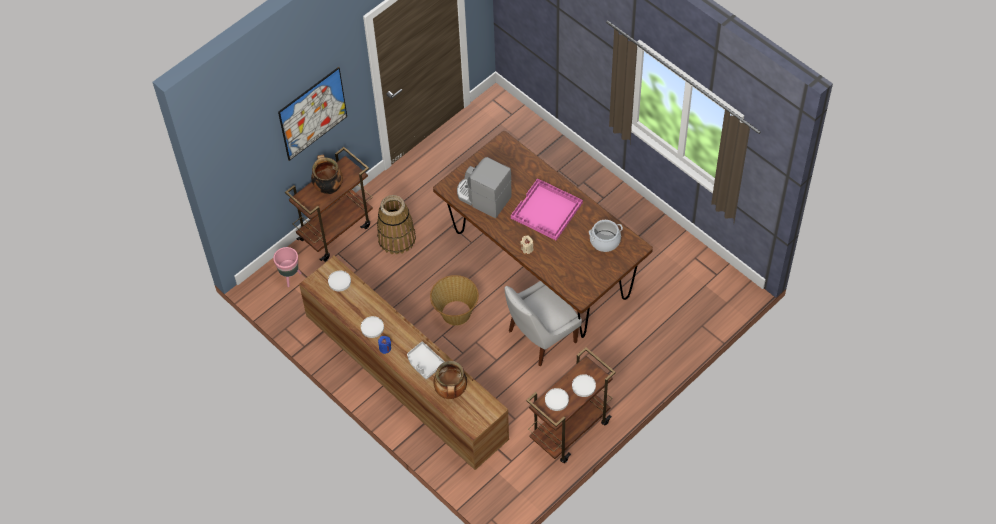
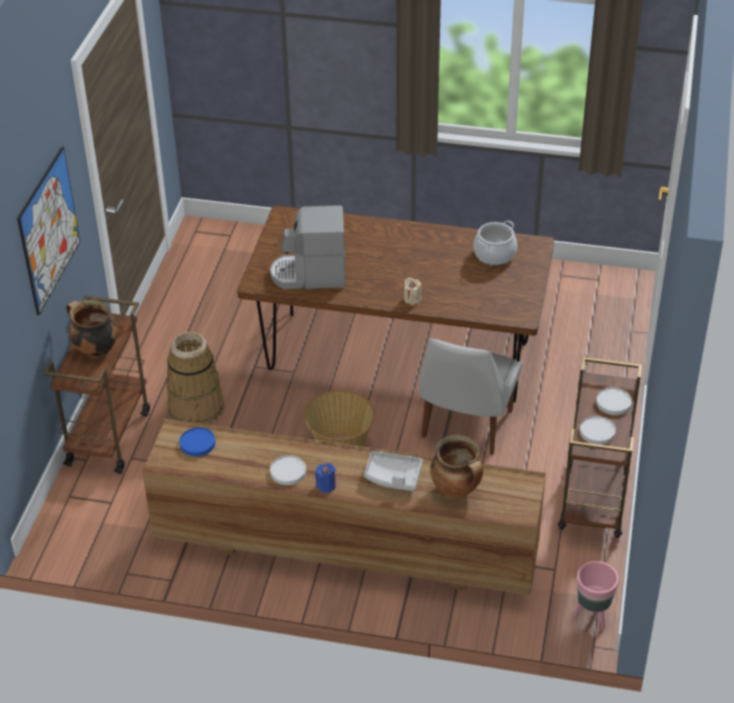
camera: 35 degrees left, 15 degrees down
(290, 277) = (86, 513): pink planter -> pink planter (592, 617)
(339, 281) = (197, 443): white plate -> blue plate
(547, 211) = (399, 256): pink tray -> none

